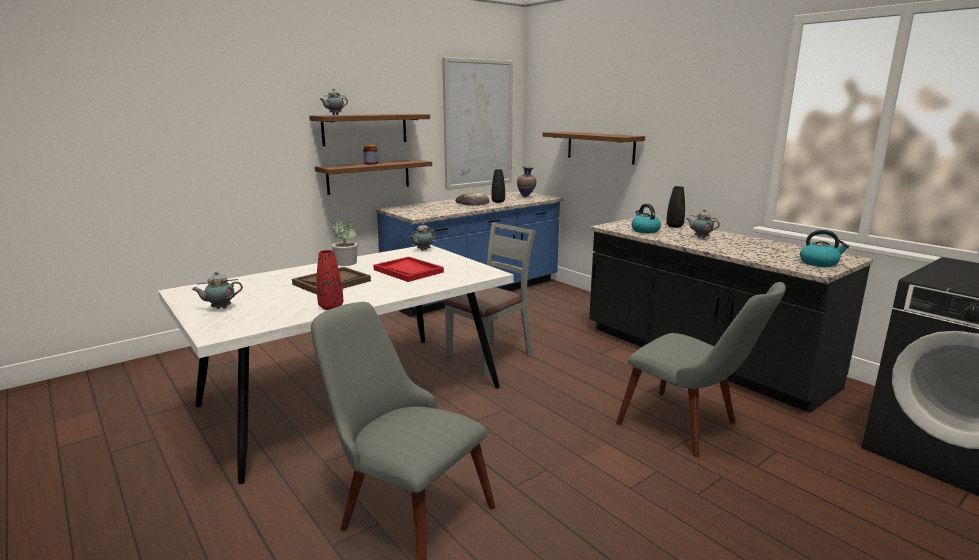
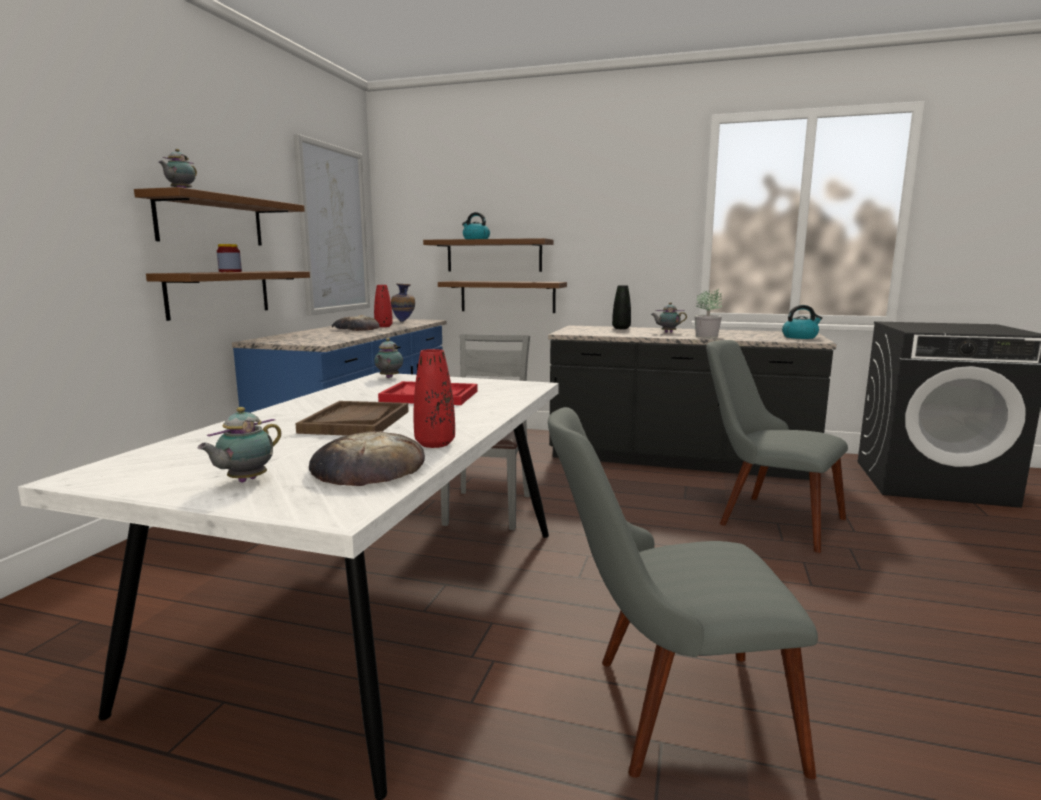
camera: 35 degrees left, 5 degrees down
(272, 314) = (368, 468): none -> bread
(346, 263) = (316, 401): potted plant -> potted plant (707, 336)
(498, 202) = (383, 326): black vase -> red vase
(607, 183) = (507, 296): none -> brown shelf
(645, 230) = (608, 332): kettle -> kettle (475, 239)
(691, 428) = (765, 517): grey chair -> grey chair turned 150 degrees counterclockwise

